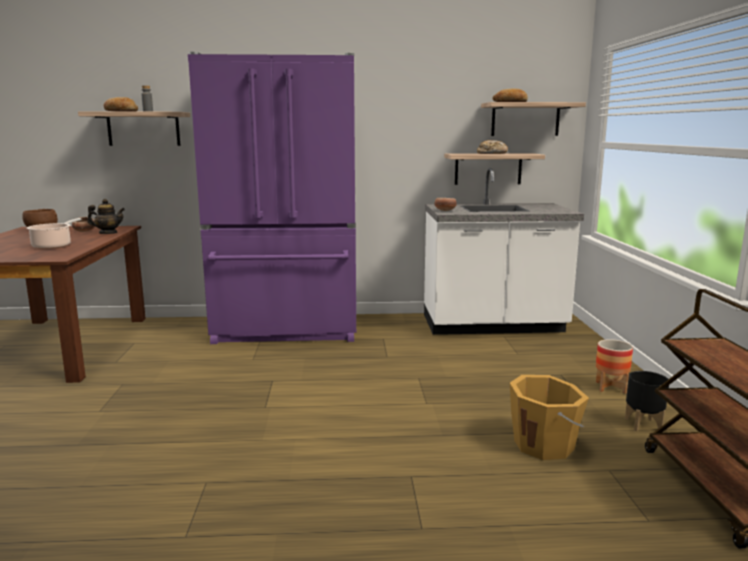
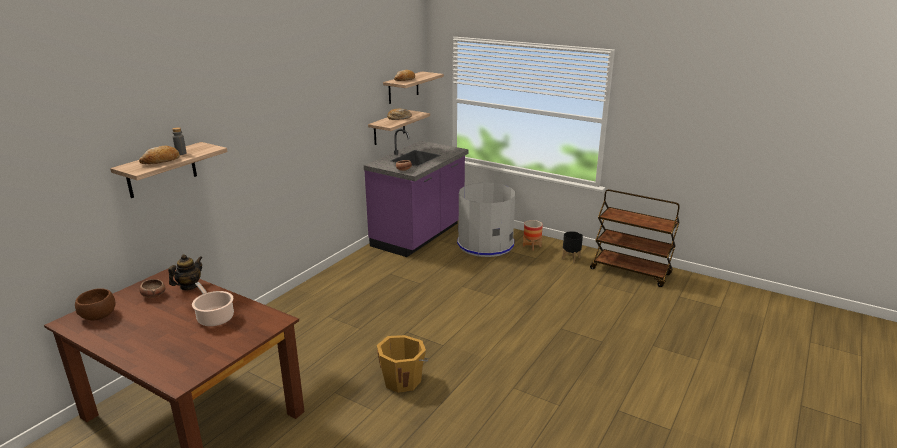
camera: 55 degrees left, 10 degrees up
(287, 330) = (322, 300): purple fridge -> none
(493, 325) = (419, 235): white counter -> purple counter
(545, 445) = (566, 286): orange bucket -> orange bucket (402, 379)
(549, 360) = (485, 244): none -> grey trash can

